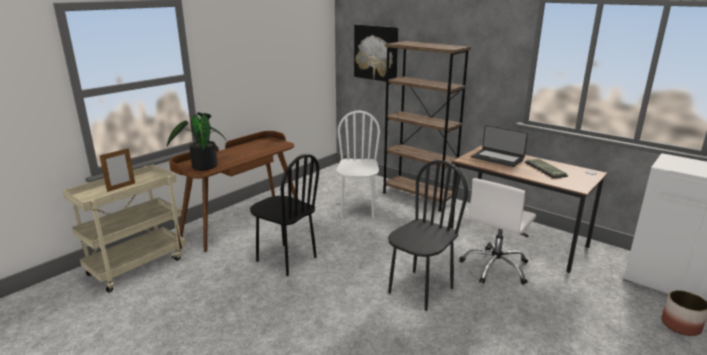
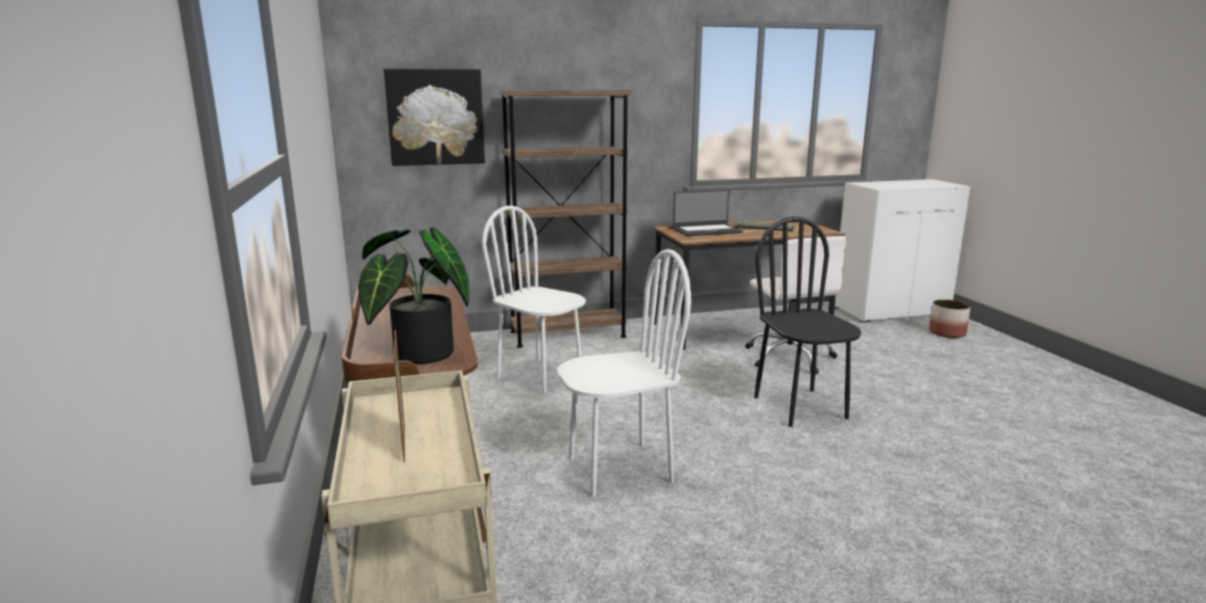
camera: 55 degrees left, 5 degrees down
(286, 259) = (619, 469): black chair -> white chair

